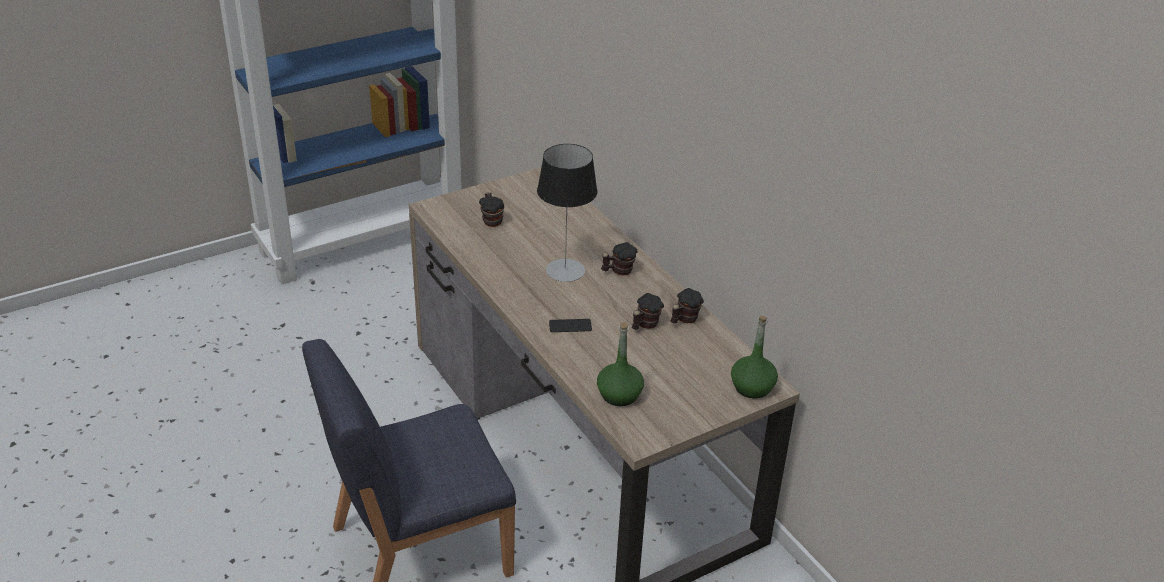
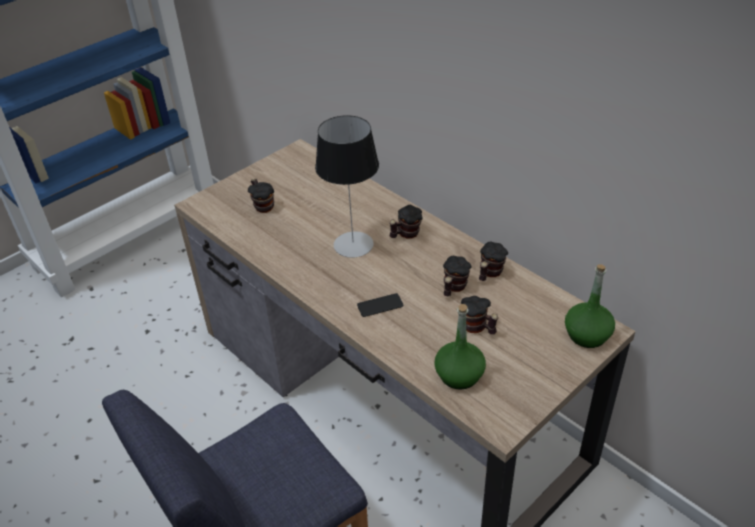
camera: 10 degrees left, 5 degrees up
(652, 362) = (477, 328): none -> mug

